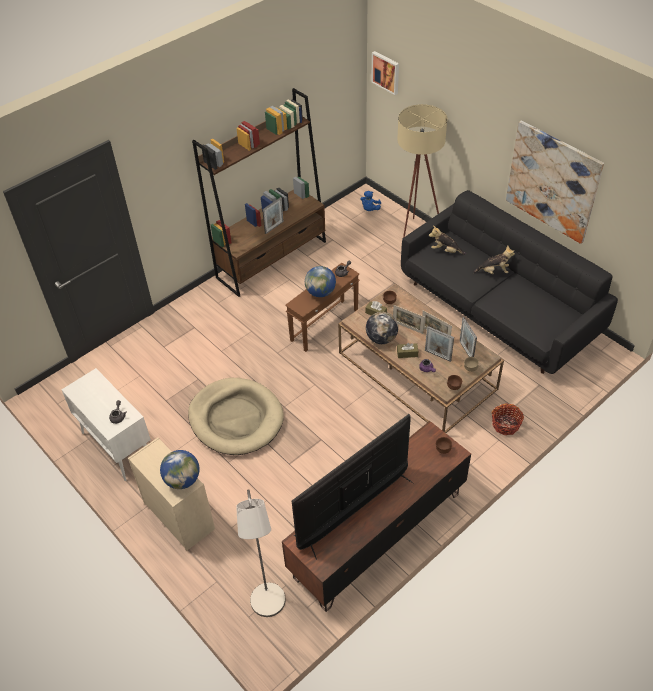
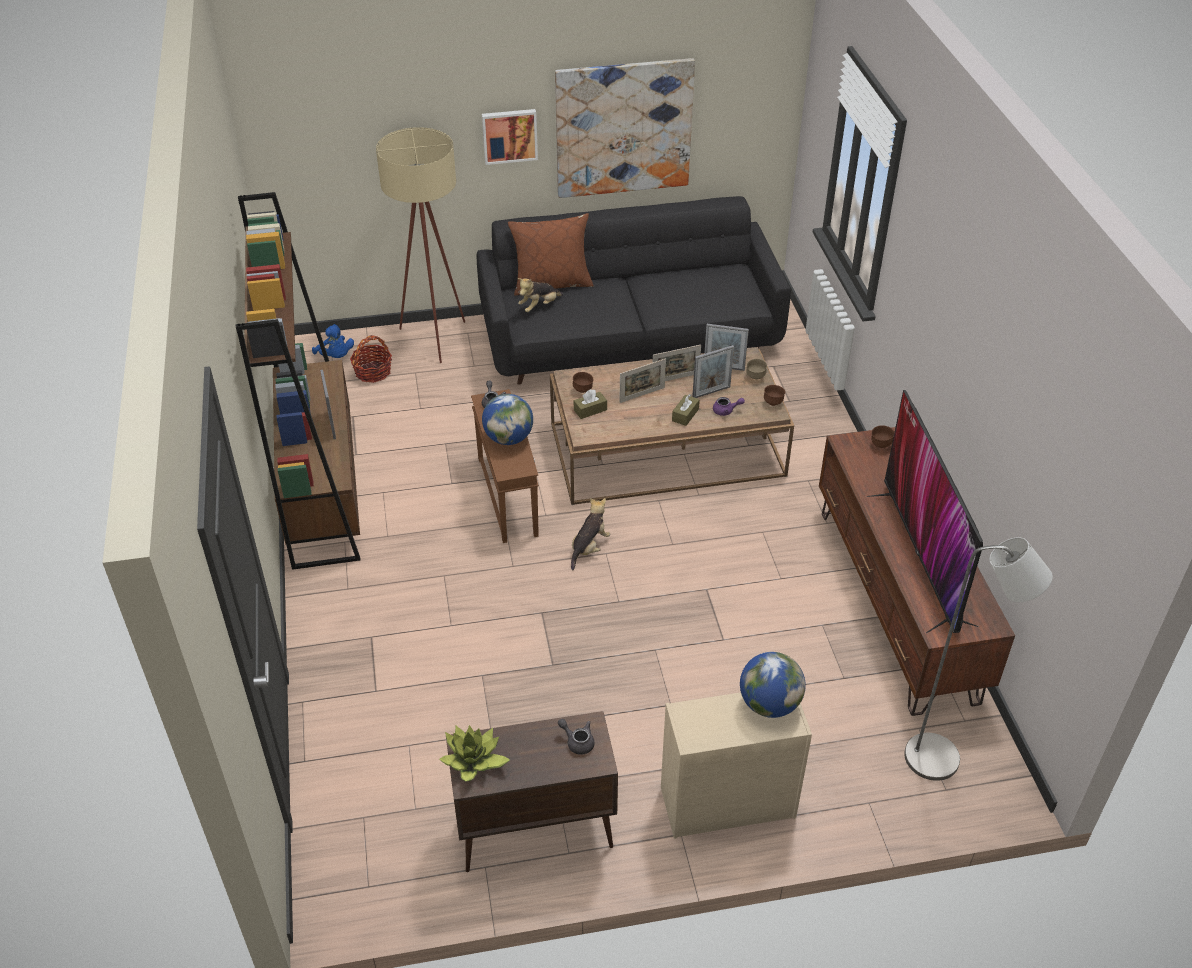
camera: 60 degrees left, 5 degrees down
(86, 385) = (474, 761): none -> potted plant
(117, 446) = (533, 832): white cabinet -> brown cabinet
(236, 419) = (598, 662): beige dog bed -> none
(381, 338) = (640, 425): globe -> none
(386, 72) = (284, 128): picture -> picture (509, 135)
(472, 246) = (552, 283): none -> brown pillow
(494, 271) = (614, 288): plush toy -> plush toy (589, 548)
(505, 424) = (810, 419): basket -> basket (373, 372)

